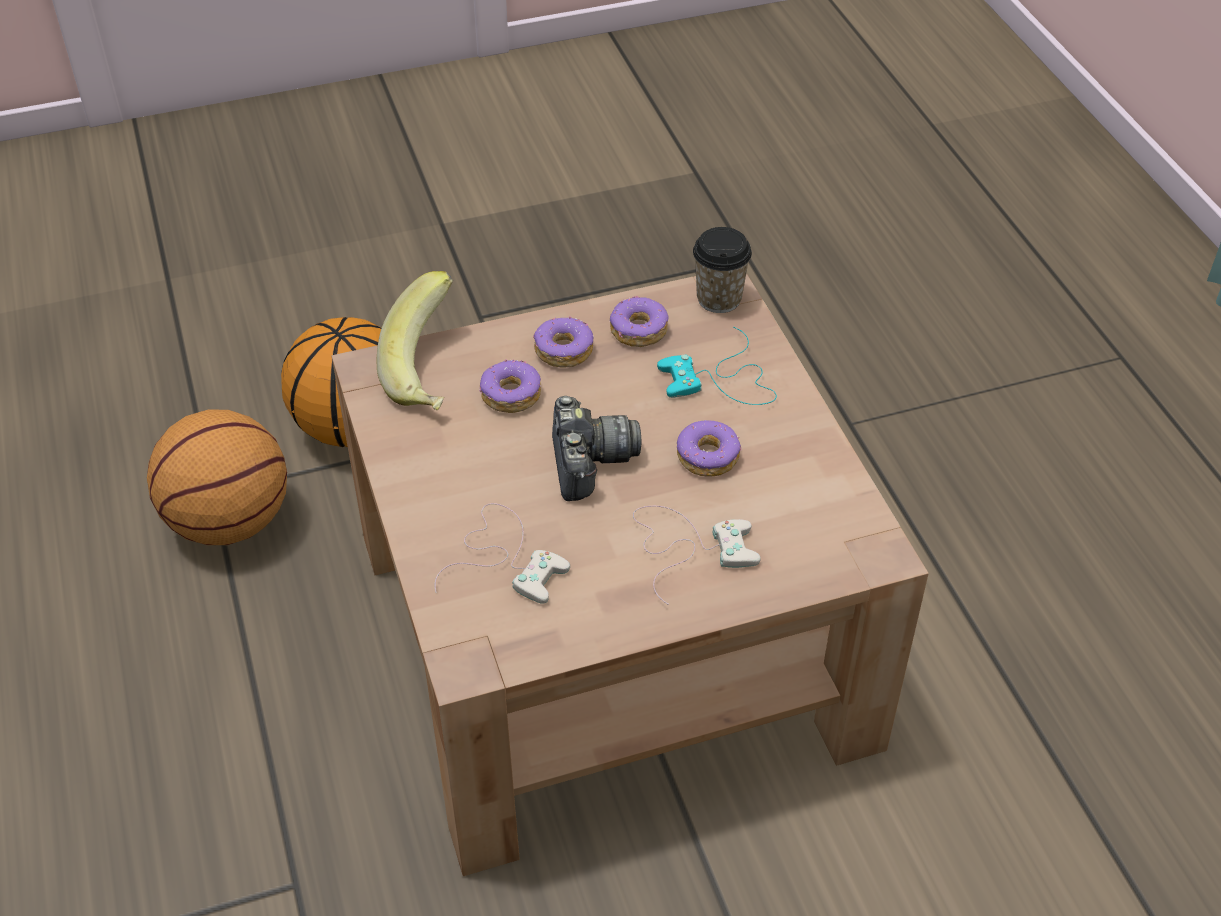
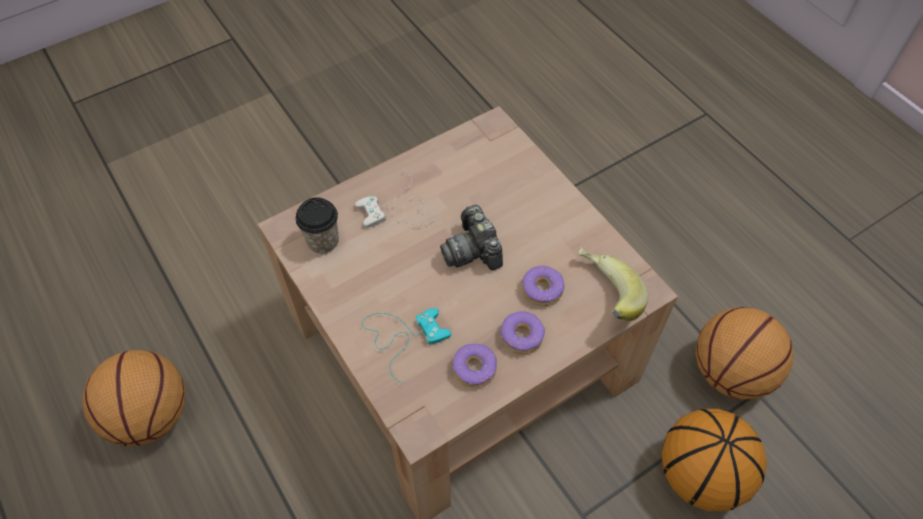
camera: 165 degrees right, 10 degrees up
(505, 557) = (498, 181): white game controller -> none
(708, 457) = (399, 271): donut -> none
(719, 299) = (421, 418): cup -> cup (323, 241)
(1109, 647) = (151, 416): none -> basketball

